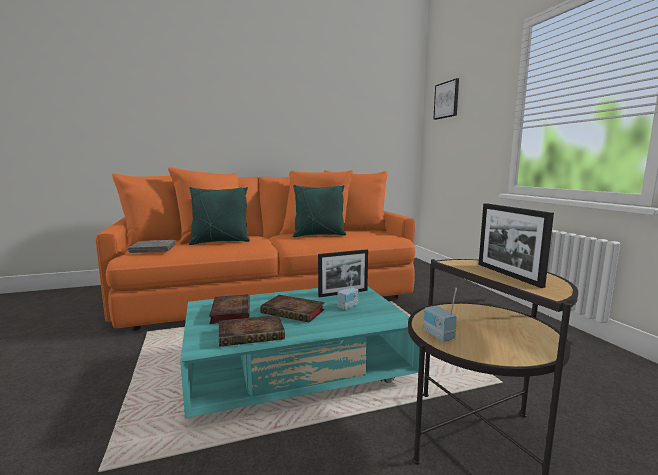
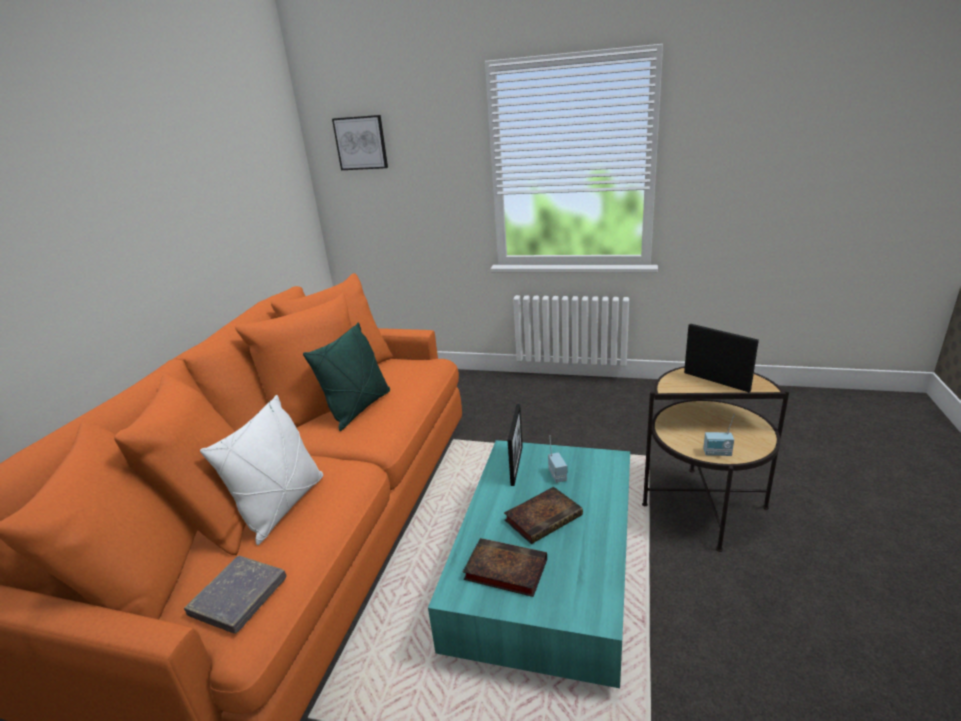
camera: 55 degrees left, 15 degrees up
(220, 242) = (282, 506): green pillow -> white pillow
(252, 334) = (584, 565): book -> none
(508, 275) = (716, 381): picture frame -> picture frame turned 150 degrees counterclockwise

